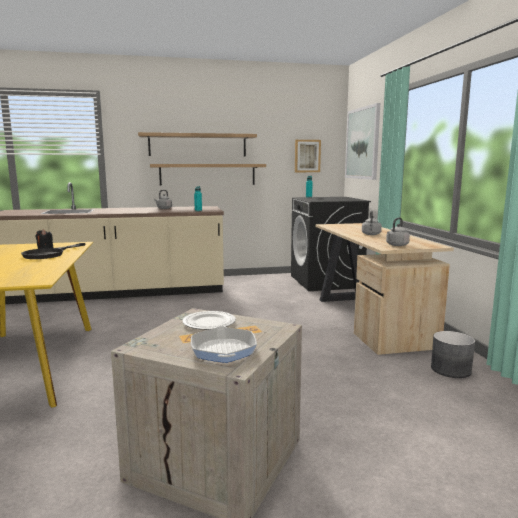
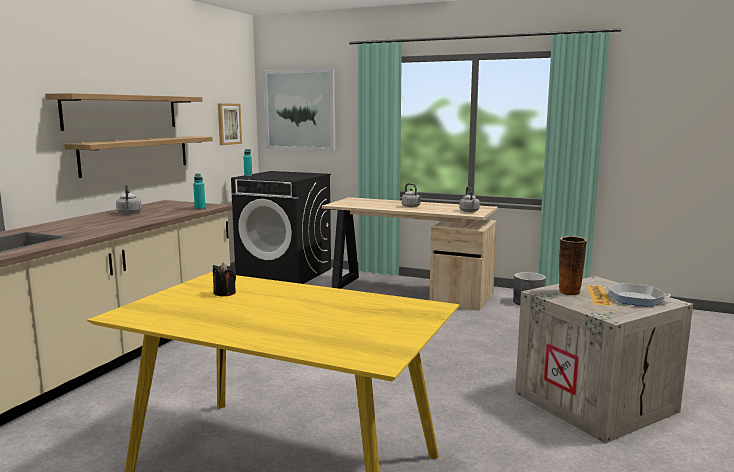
camera: 55 degrees left, 0 degrees up
(49, 254) = (269, 294): black frying pan -> none
(210, 322) = (569, 293): plate -> vase

